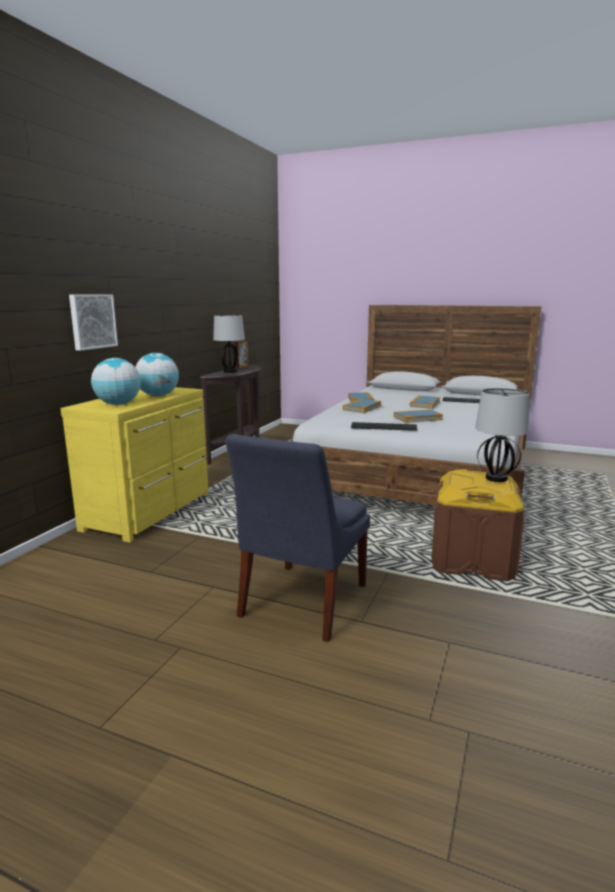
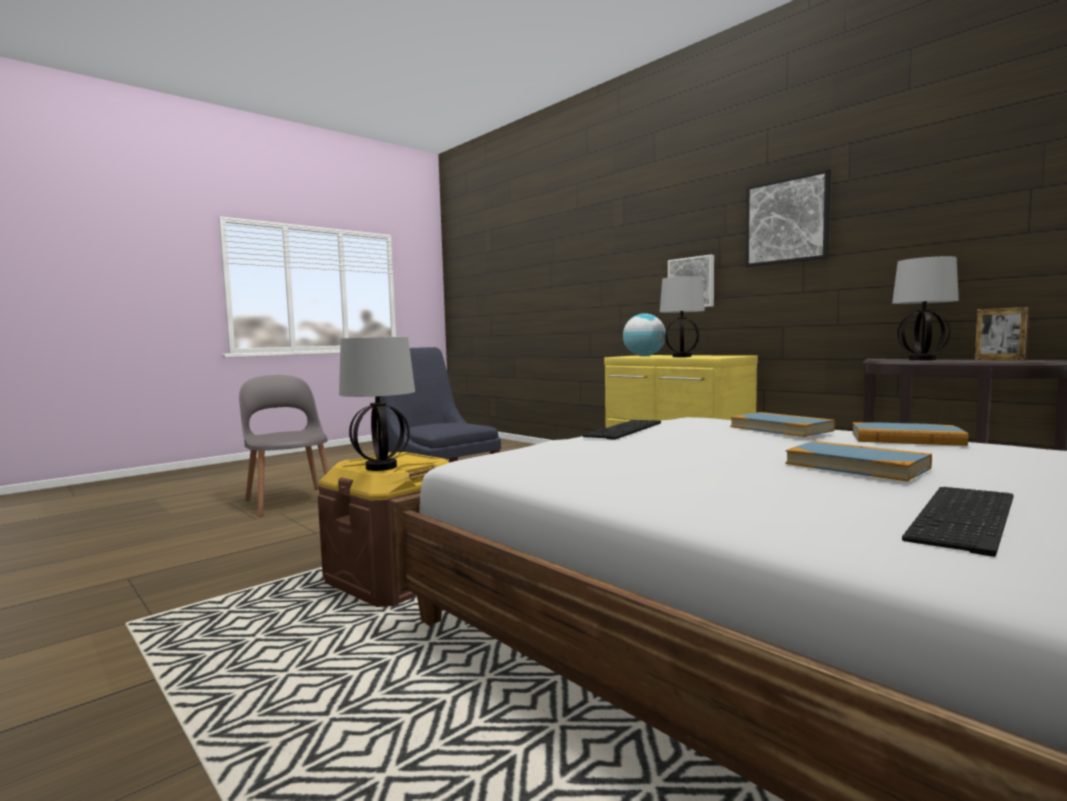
camera: 115 degrees right, 10 degrees down
(153, 274) = (787, 221): none -> picture
(158, 395) = (682, 356): globe -> table lamp
(372, 760) = (289, 500): none -> grey chair
(417, 418) = (678, 446): book -> none

